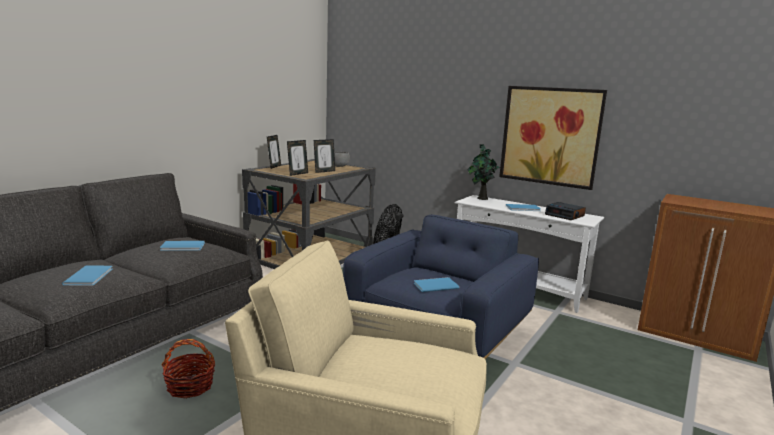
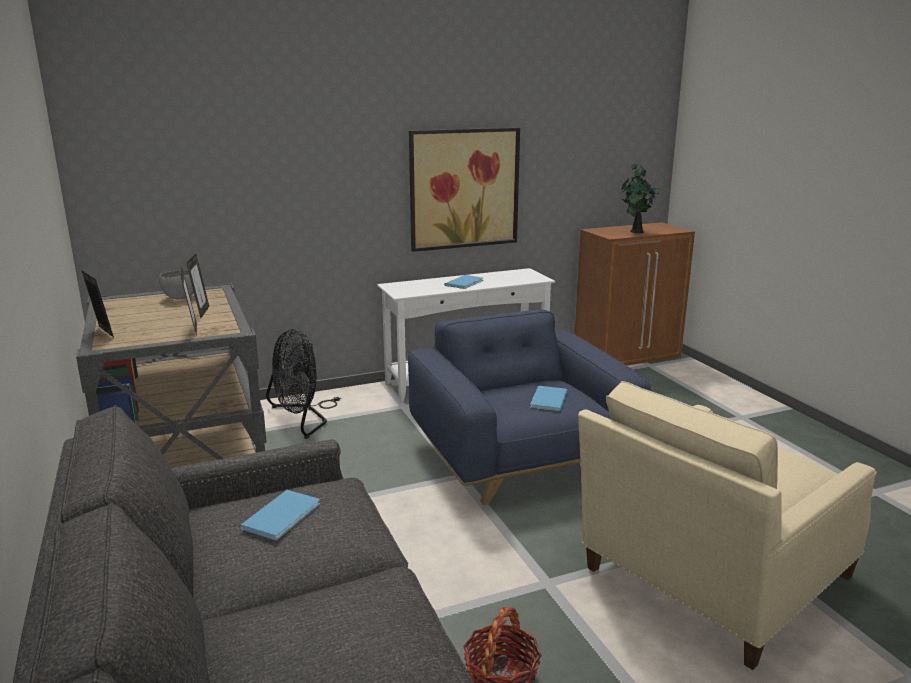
camera: 55 degrees left, 5 degrees up
(91, 276) = (349, 627): blue book -> none
(481, 198) = (399, 285): potted plant -> potted plant (636, 232)
(565, 215) = (509, 277): alarm clock -> none

